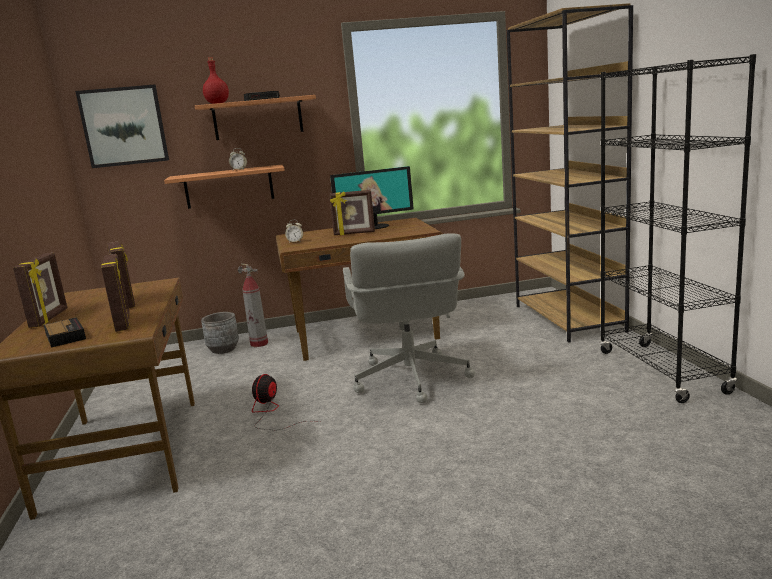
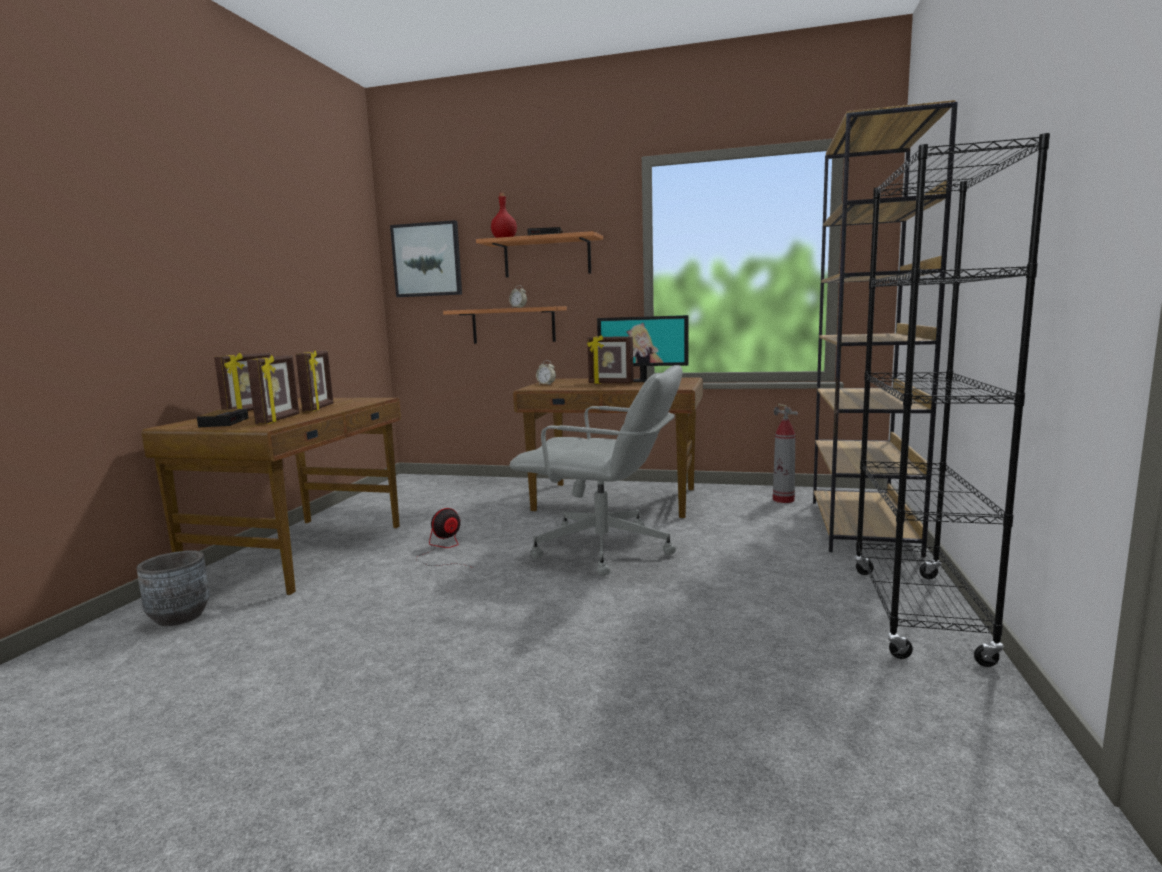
camera: 25 degrees right, 5 degrees down
(223, 349) = (479, 487): grey planter -> grey planter (180, 616)
(259, 344) = (513, 488): fire extinguisher -> fire extinguisher (783, 500)
(410, 379) = (604, 550): grey office chair -> grey office chair turned 90 degrees counterclockwise

